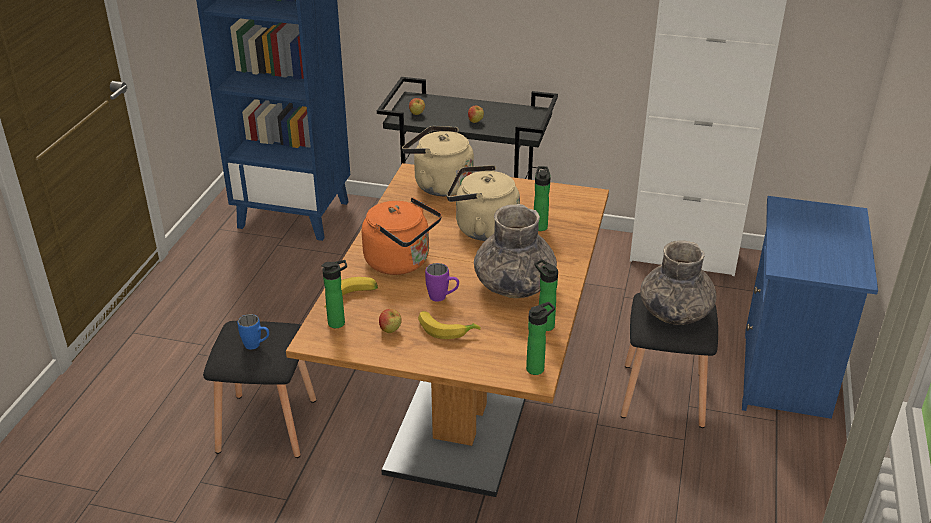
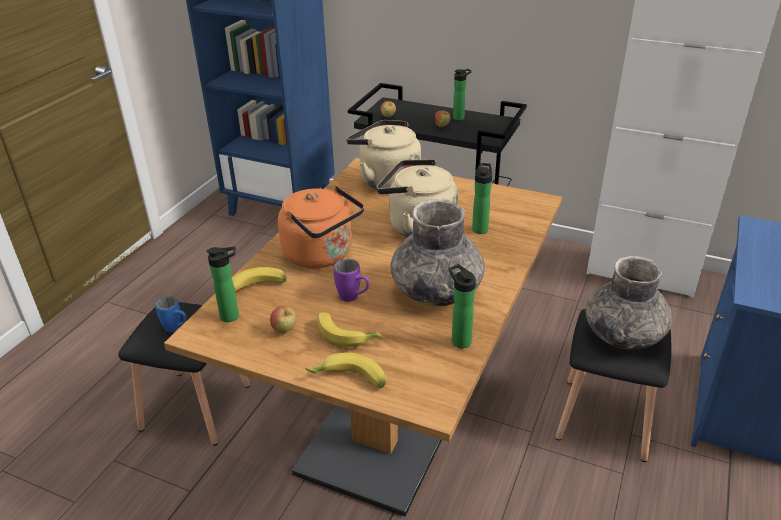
camera: 10 degrees right, 0 degrees up
(460, 365) = (349, 380): none -> banana
(537, 368) = (439, 394): bottle -> bottle (460, 118)

